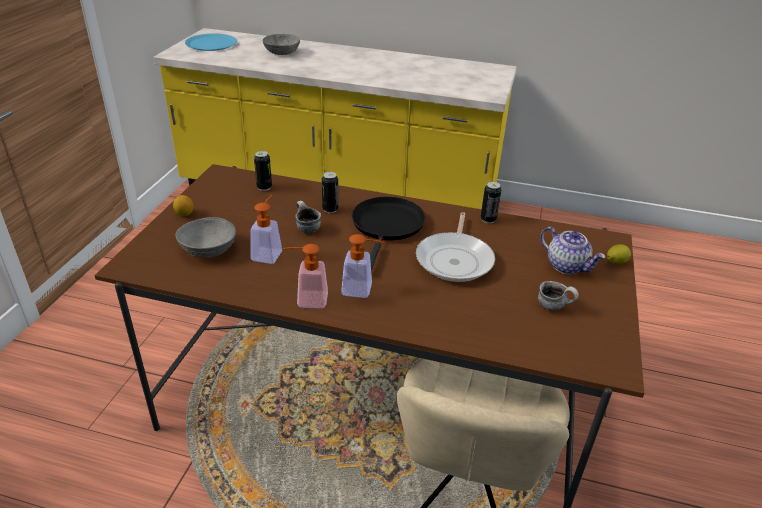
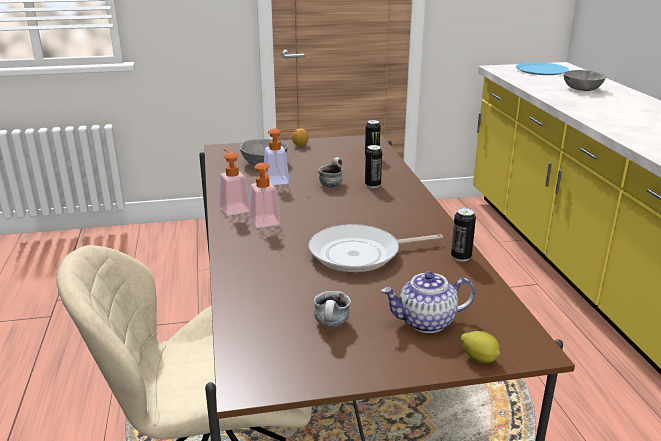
camera: 65 degrees right, 10 degrees down
(387, 226) = (377, 212): black frying pan -> none
(567, 266) = (426, 322): teapot -> teapot turned 60 degrees clockwise

